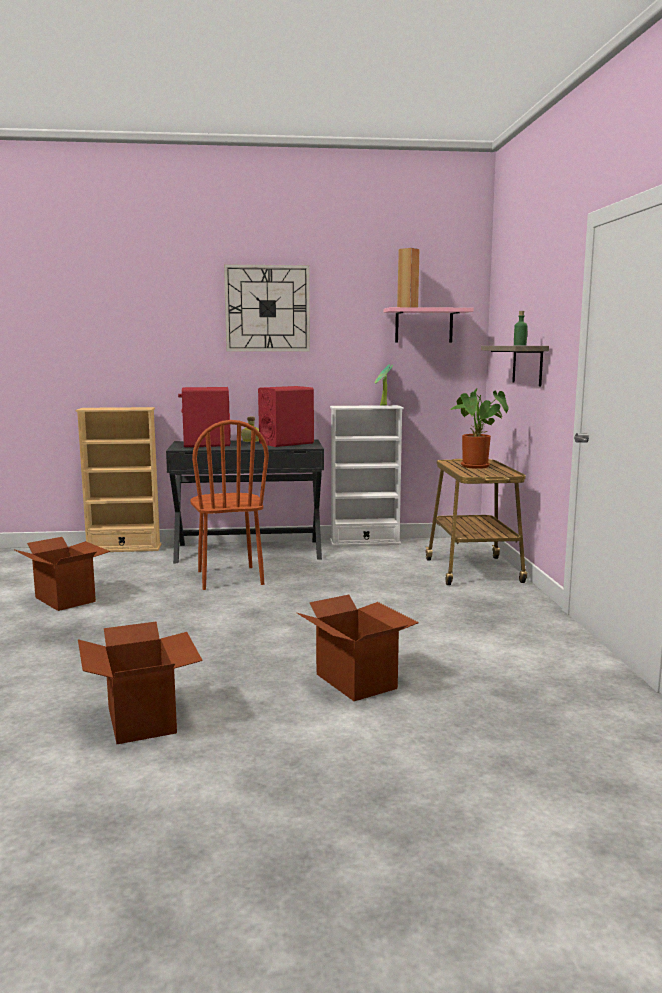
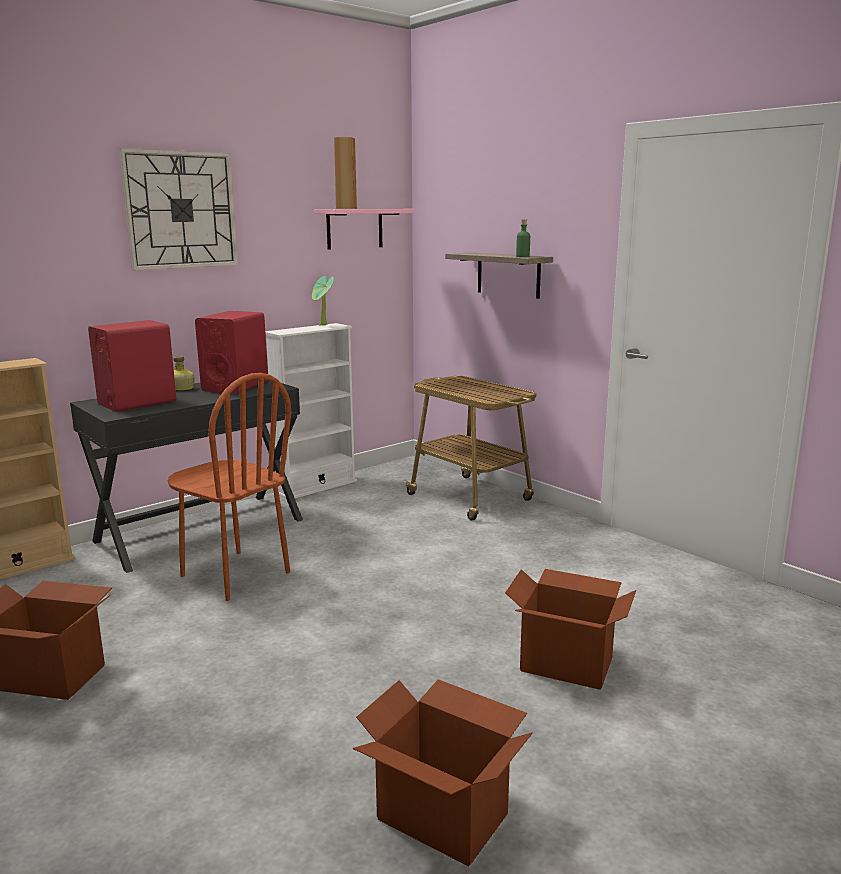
camera: 35 degrees left, 5 degrees up
(477, 467) = (469, 388): potted plant -> none

